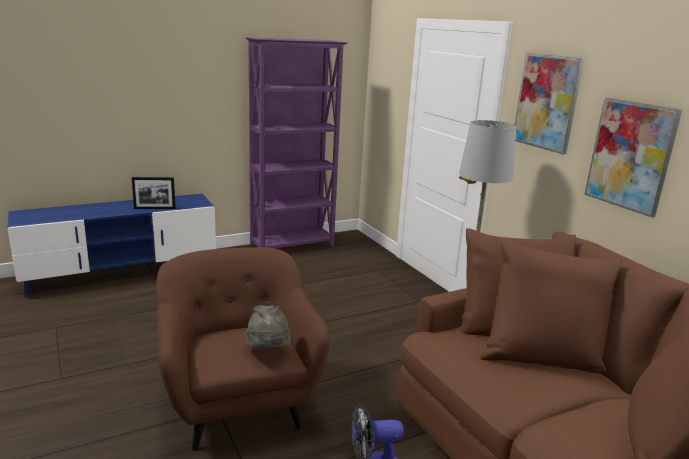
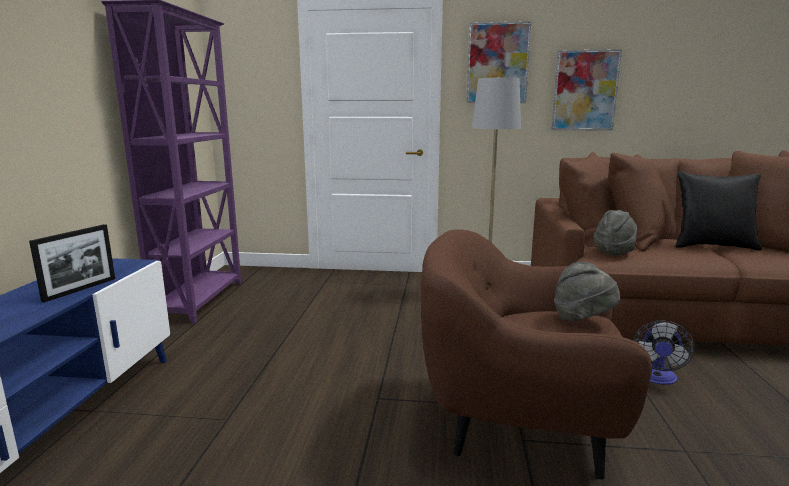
camera: 55 degrees left, 5 degrees down
(456, 343) = (614, 251): none -> grey hat
(576, 404) = (712, 246): none -> black pillow

